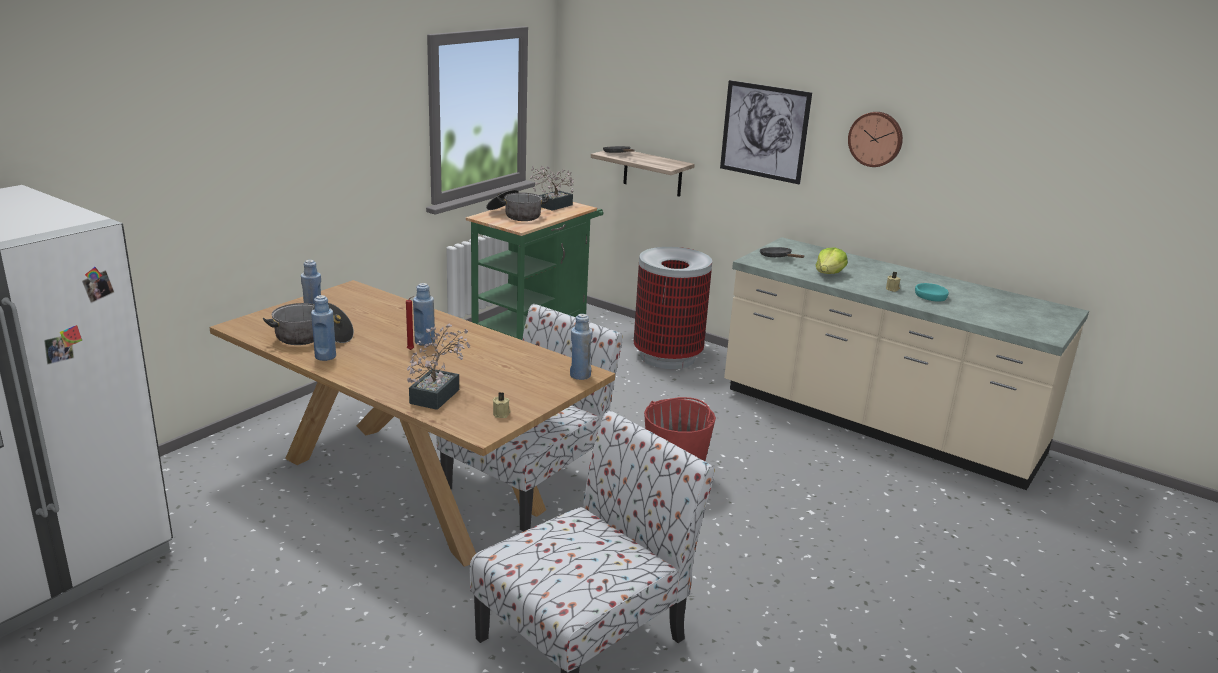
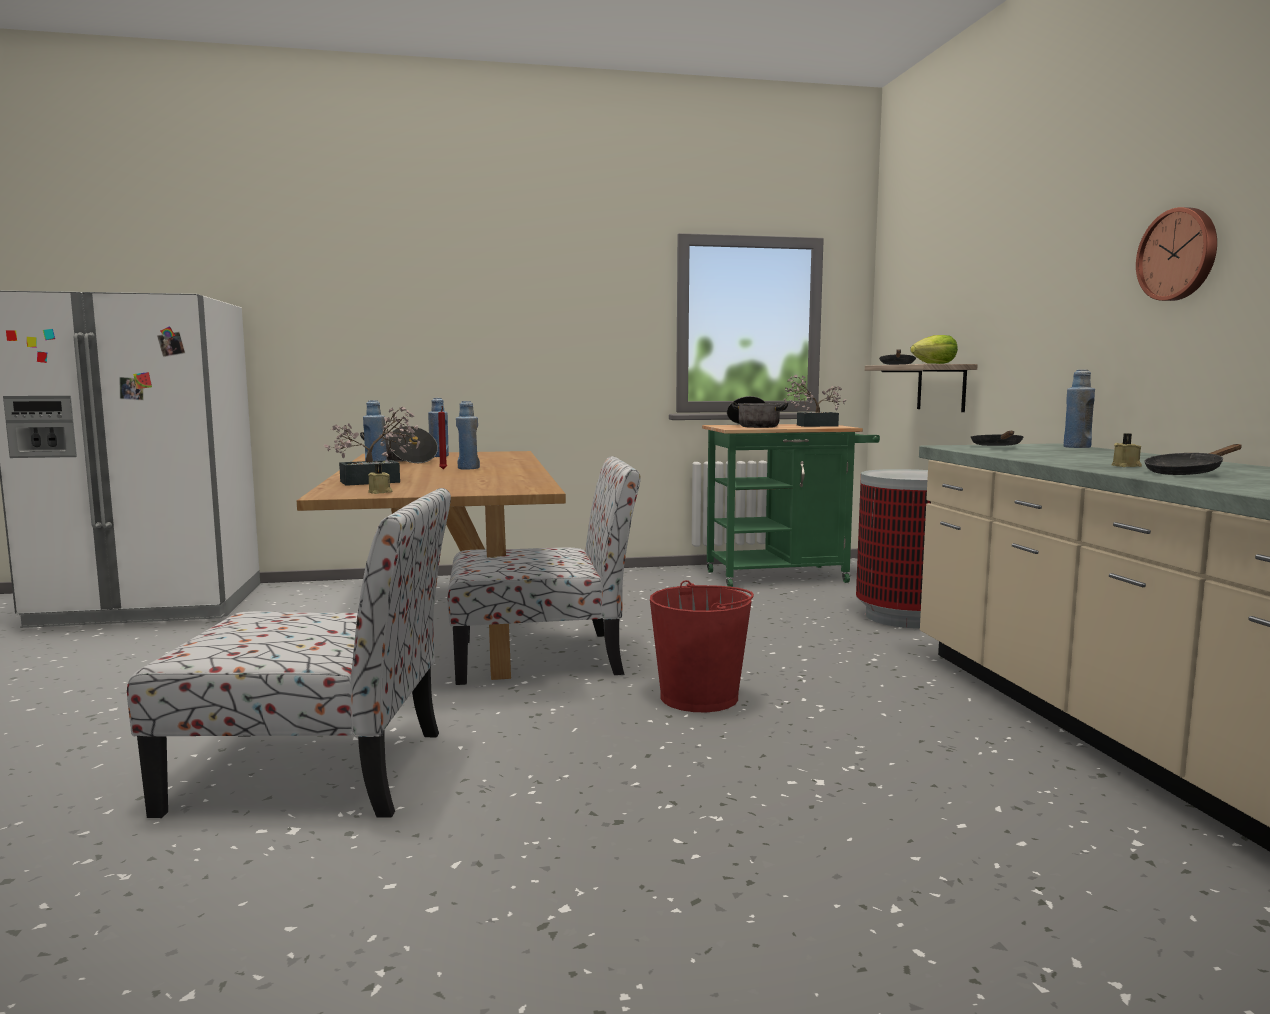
camera: 45 degrees right, 15 degrees down
(580, 375) = (525, 489): blue bottle -> blue bottle (1076, 447)
(764, 131) = (1045, 295): picture -> none
(829, 274) = (1044, 455): lettuce -> lettuce (934, 363)
(930, 297) = (1187, 473): turquoise bowl -> black frying pan

